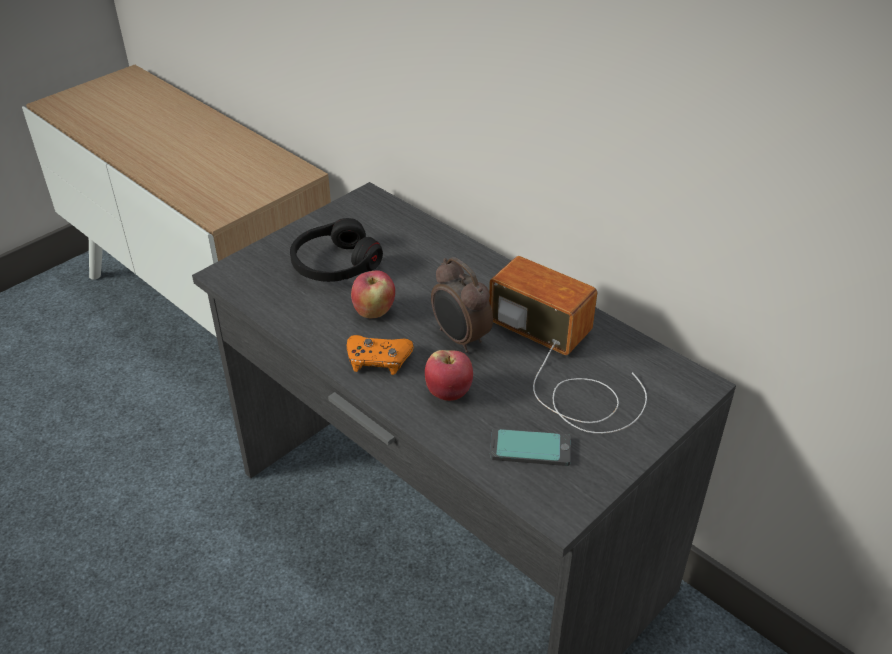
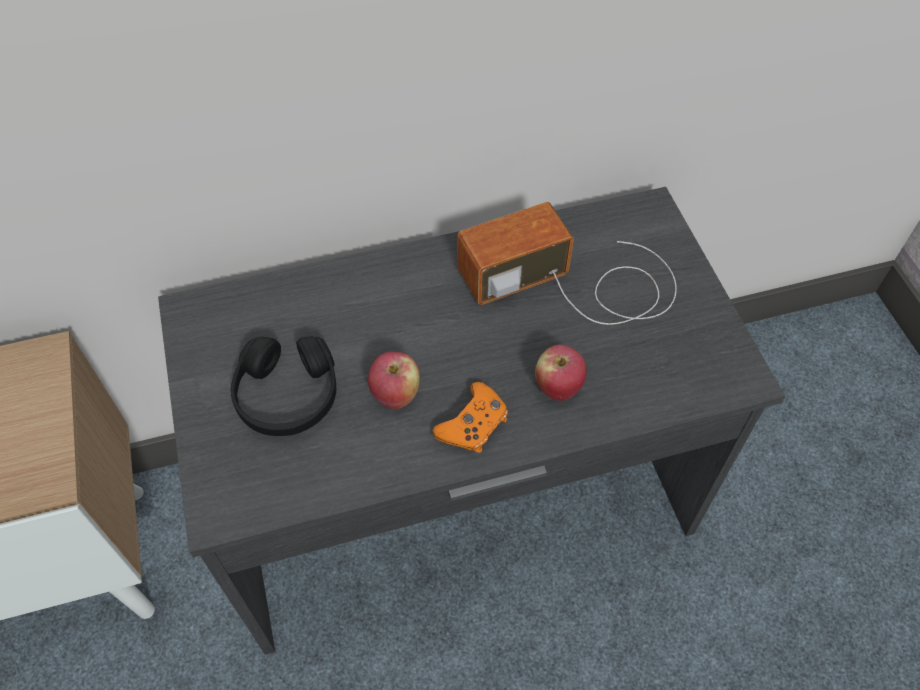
camera: 60 degrees left, 15 degrees up
(460, 339) = (487, 342): alarm clock -> none
(530, 448) = (663, 360): phone -> none

